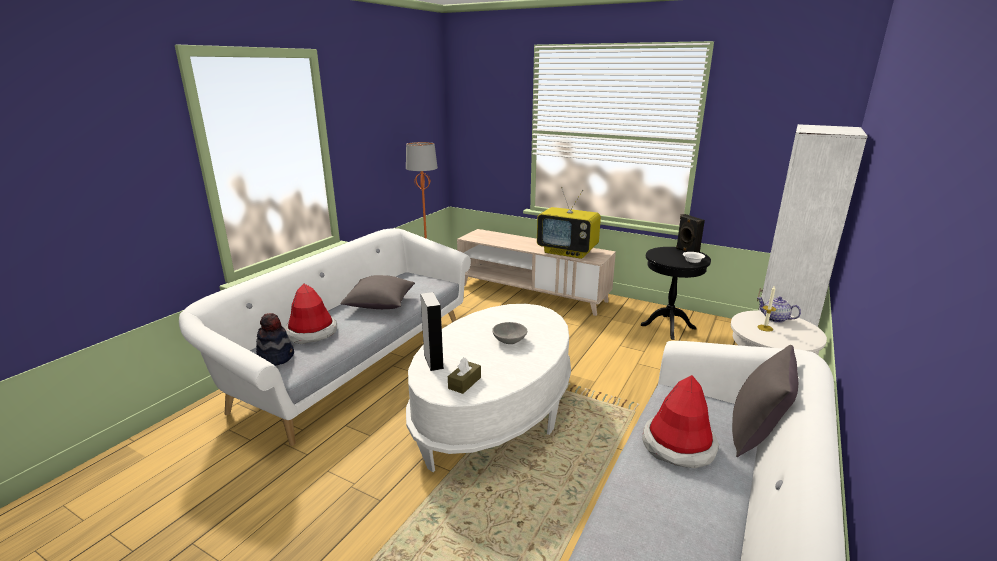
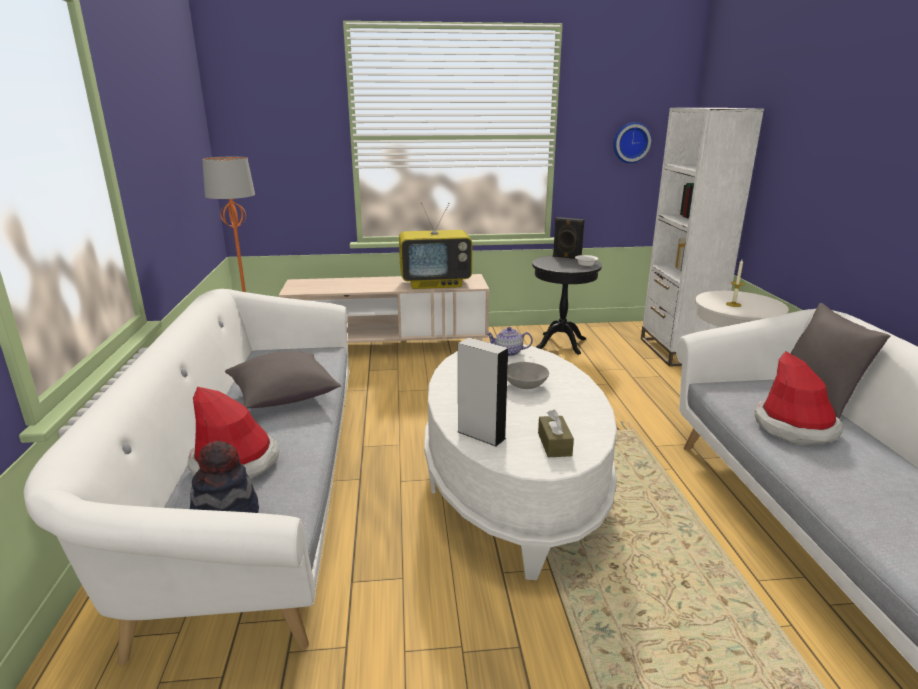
camera: 35 degrees left, 0 degrees up
(775, 319) = (726, 296): teapot -> teapot (508, 352)
(778, 152) = (631, 142): none -> wall clock

